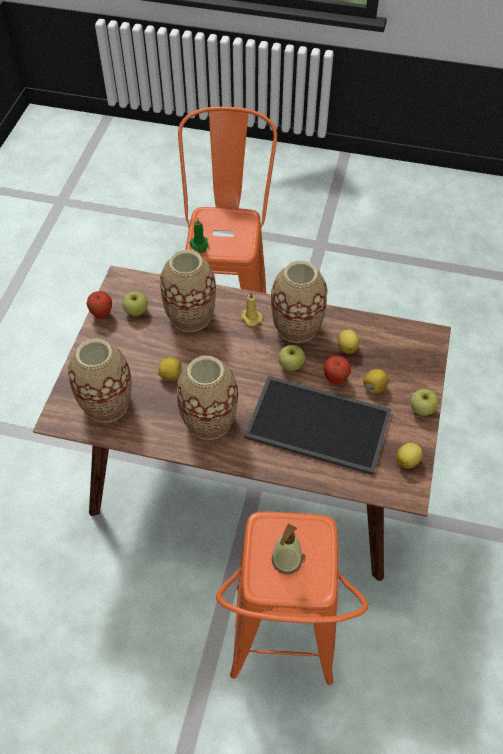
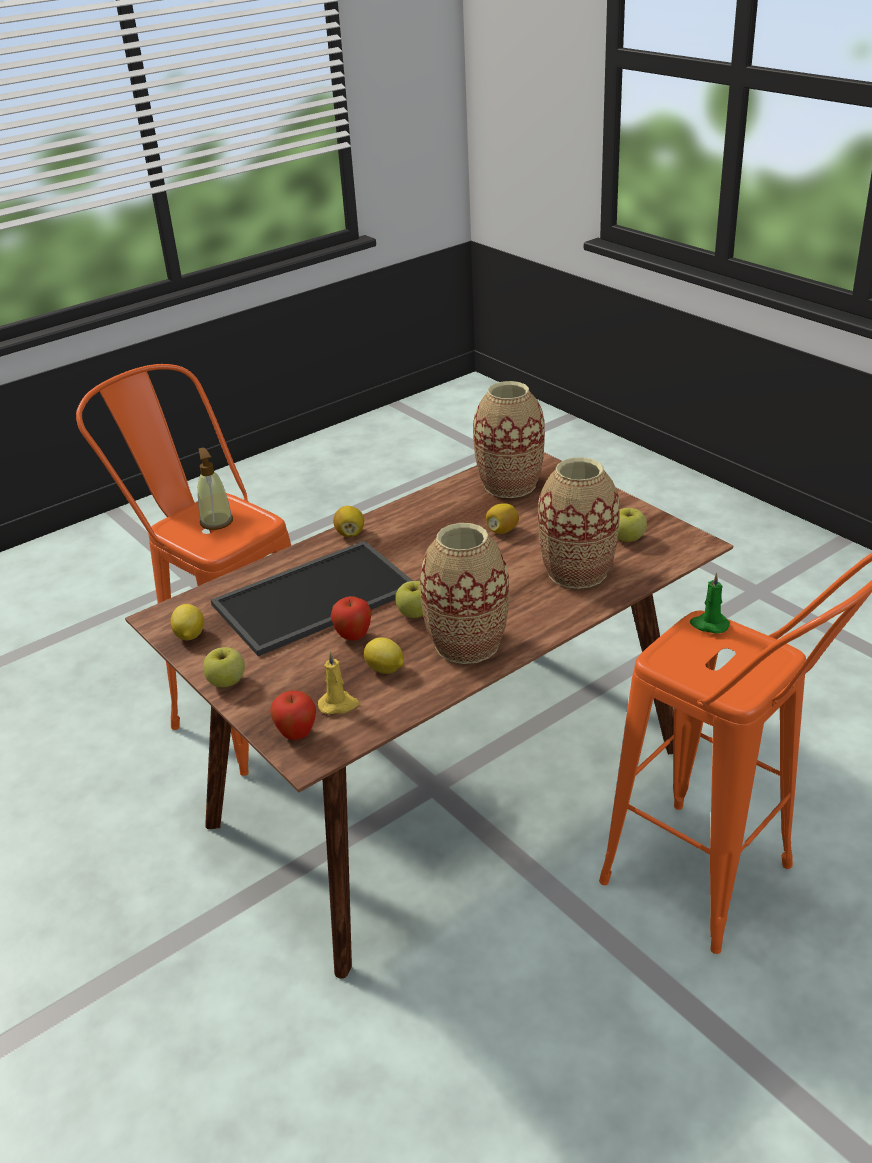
camera: 130 degrees right, 20 degrees down
(102, 314) = (646, 515): apple -> apple (297, 734)
(209, 421) = (413, 533): vase -> none
(250, 317) = (525, 614): yellow candle -> yellow candle (339, 704)
(374, 387) = (303, 661): lemon -> lemon (350, 533)

